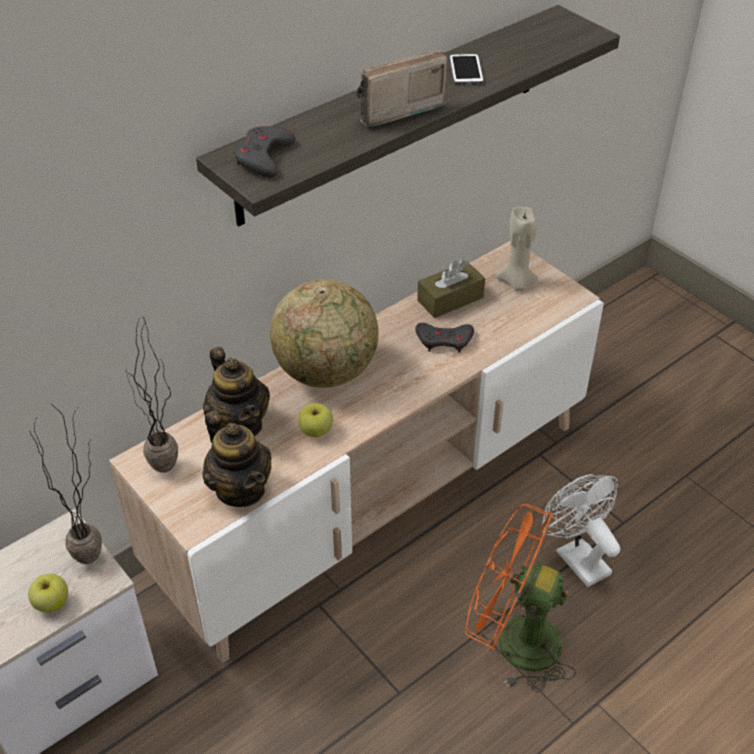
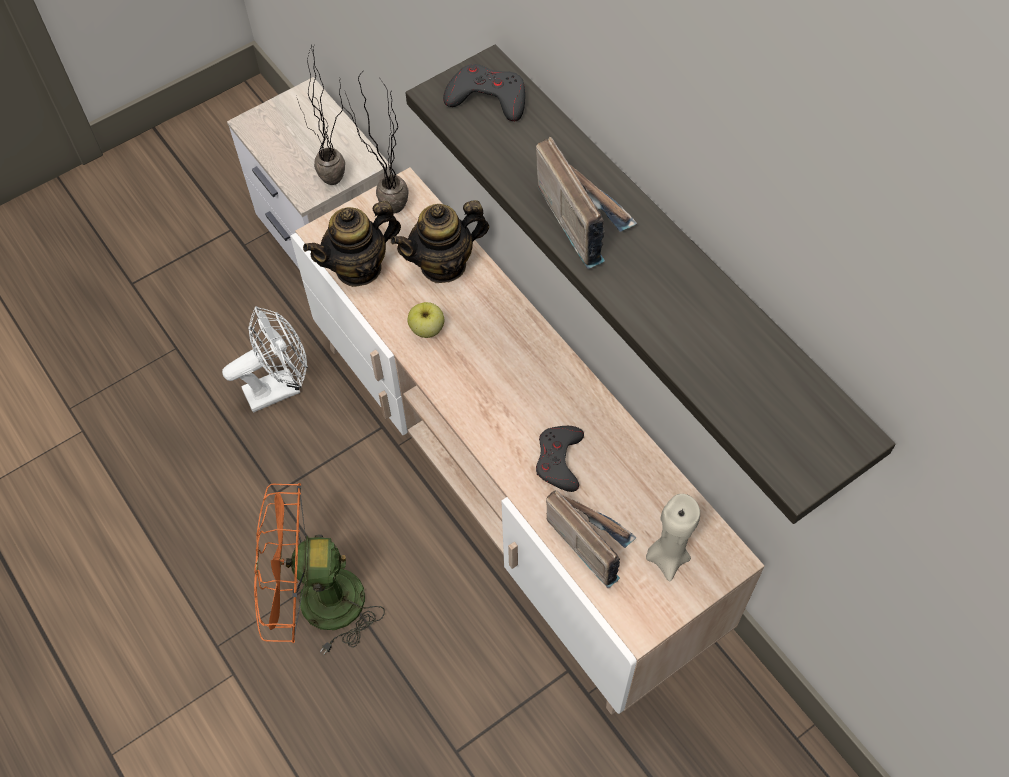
camera: 95 degrees right, 15 degrees up
(51, 603) = (290, 161): apple -> none
(326, 372) = (513, 340): globe -> none
(450, 299) = (635, 474): brown tissue box -> none
(466, 70) = (680, 300): phone -> none
(511, 322) = (590, 539): none -> radio
(514, 640) = (316, 603): orange fan -> orange fan turned 120 degrees counterclockwise
(576, 557) = (412, 686): white fan -> white fan (280, 387)

